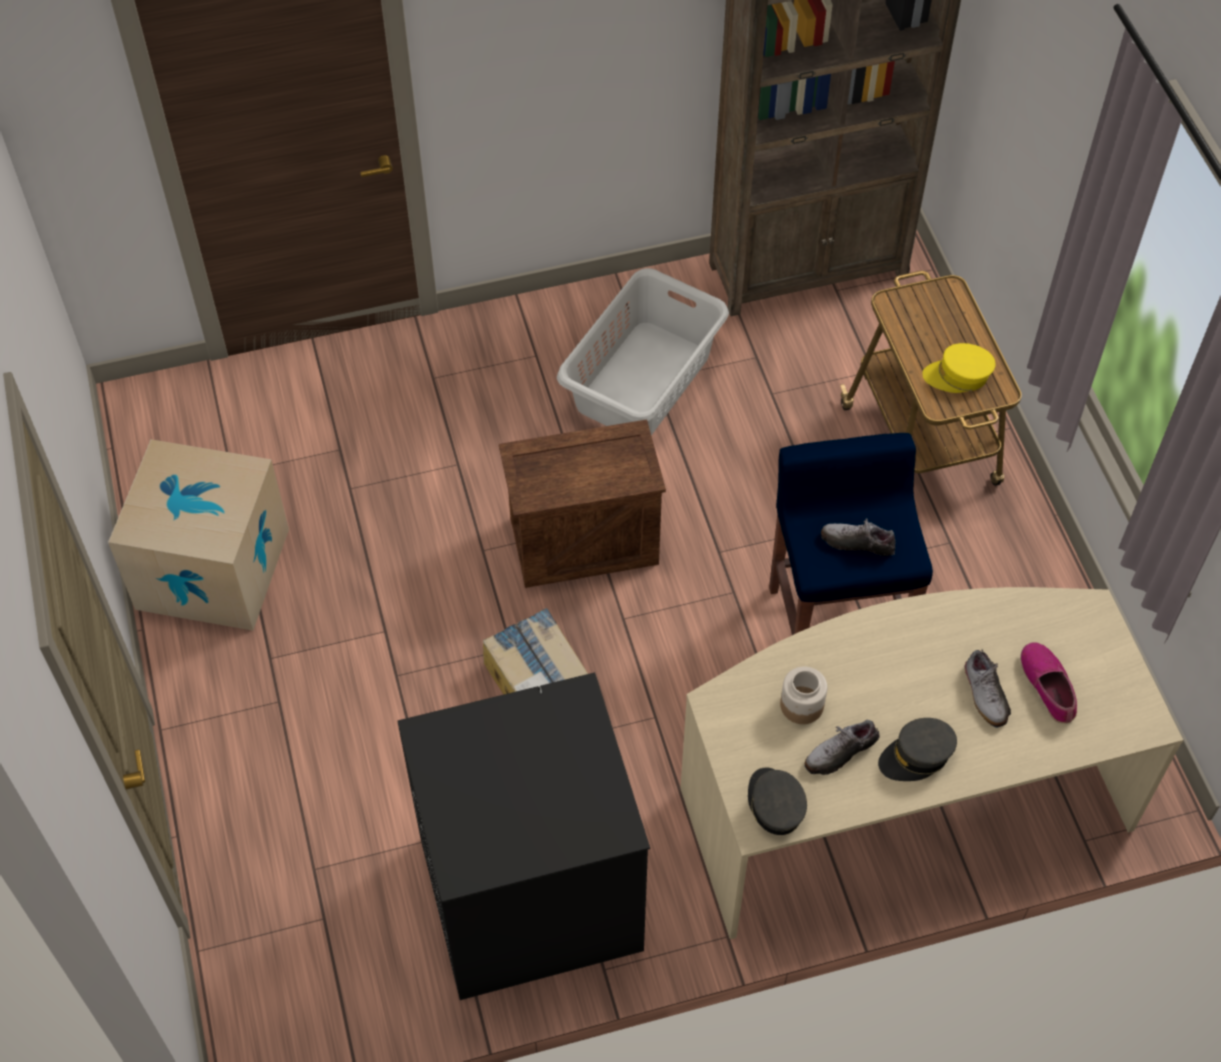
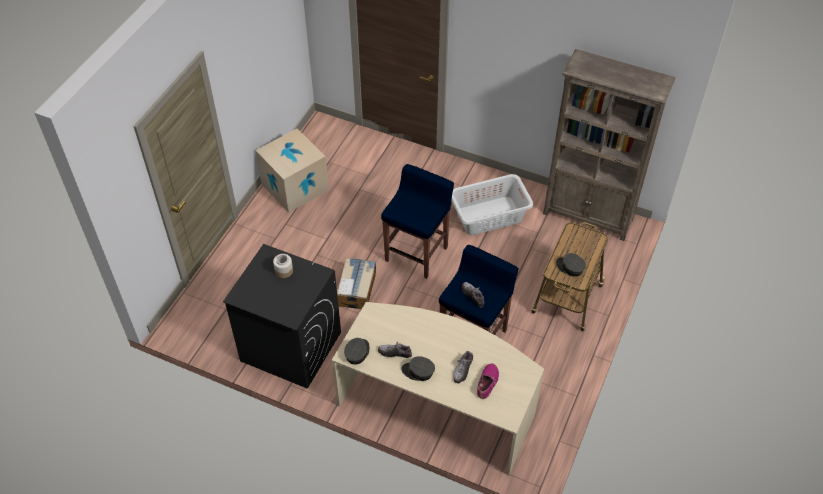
camera: 40 degrees right, 5 degrees down
(585, 540) = (417, 253): crate -> blue stool
(801, 705) = (398, 330): jar -> jar (283, 271)
(958, 376) = (570, 267): yellow cap -> grey cap

